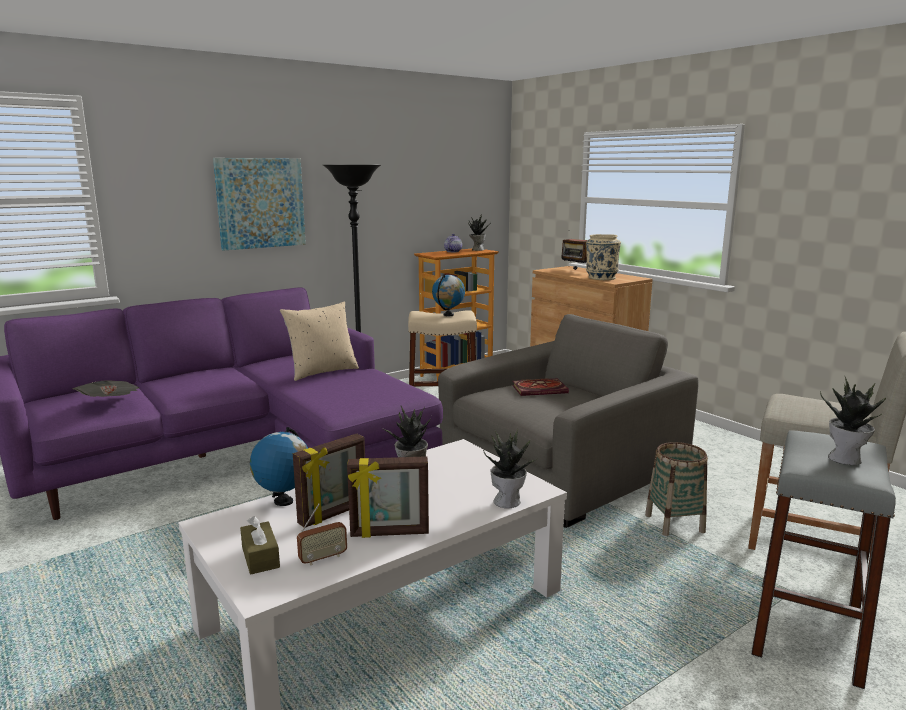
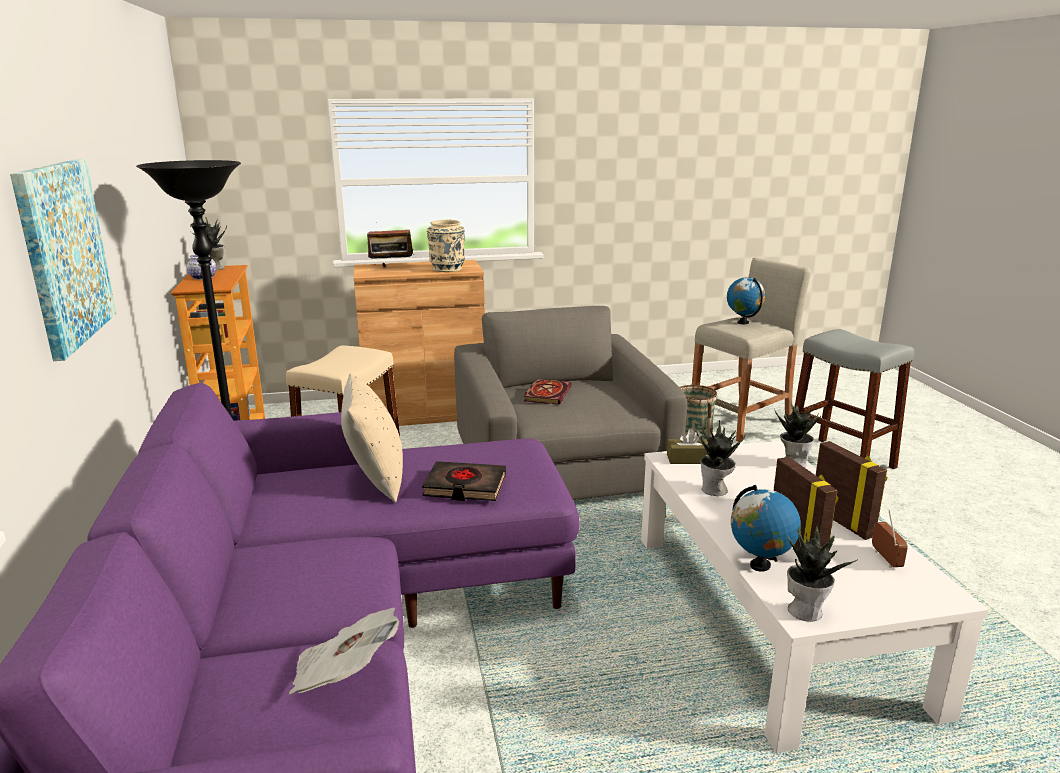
camera: 65 degrees left, 5 degrees up
(260, 557) = (881, 591): brown tissue box -> brown tissue box (688, 459)
(327, 390) = (465, 486): none -> black book
(389, 533) = (842, 522): picture frame -> picture frame turned 45 degrees counterclockwise
(448, 315) = (346, 357): globe -> globe (743, 322)
(846, 459) = (861, 341): potted plant -> potted plant (806, 610)

